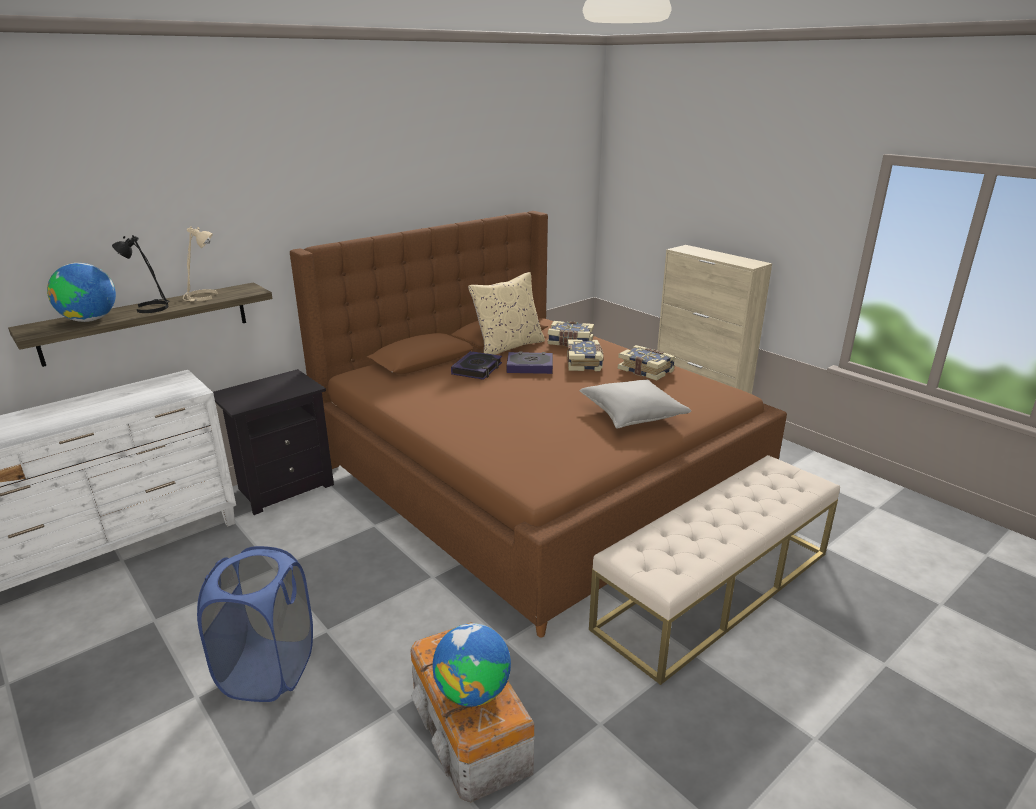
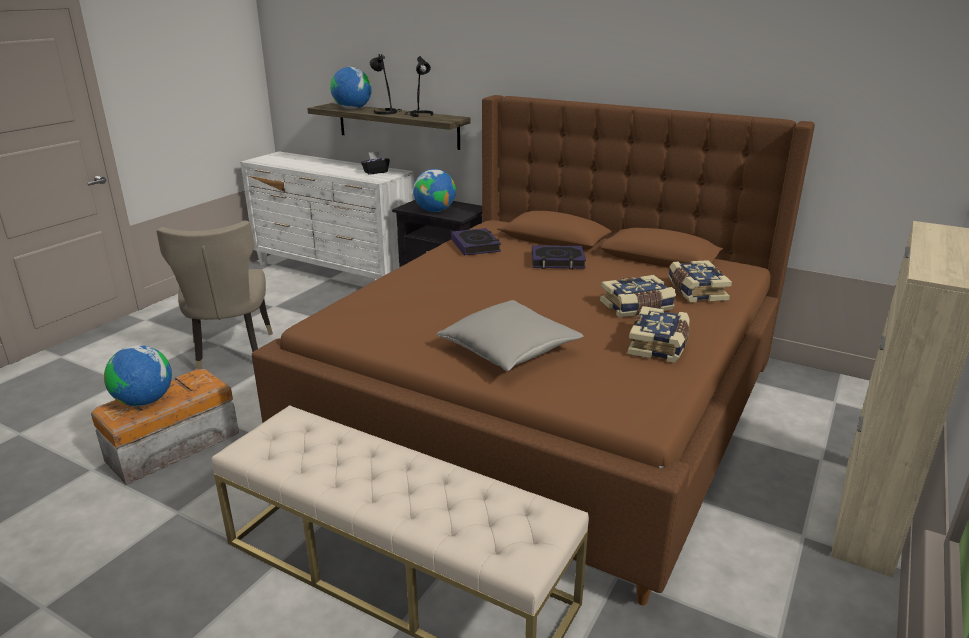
camera: 70 degrees right, 0 degrees up
(156, 388) = (375, 172): none -> black tissue box
(202, 297) = (420, 115): beige table lamp -> black table lamp
(268, 671) = (231, 354): blue laundry basket -> beige chair
(273, 395) = (435, 211): none -> globe
(508, 346) = (638, 264): beige pillow -> none
(530, 366) = (592, 282): book -> book (476, 246)

